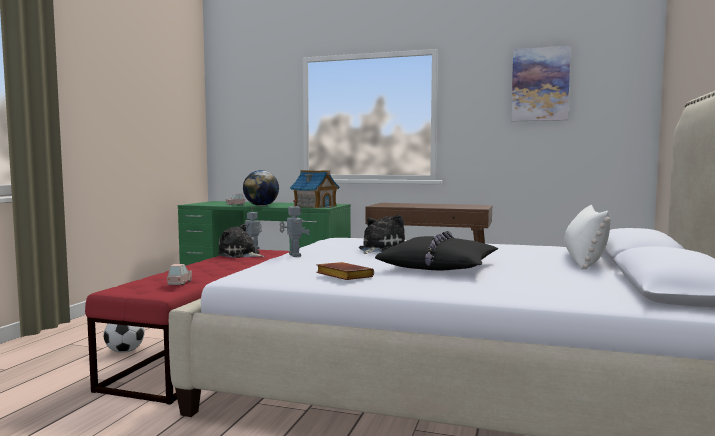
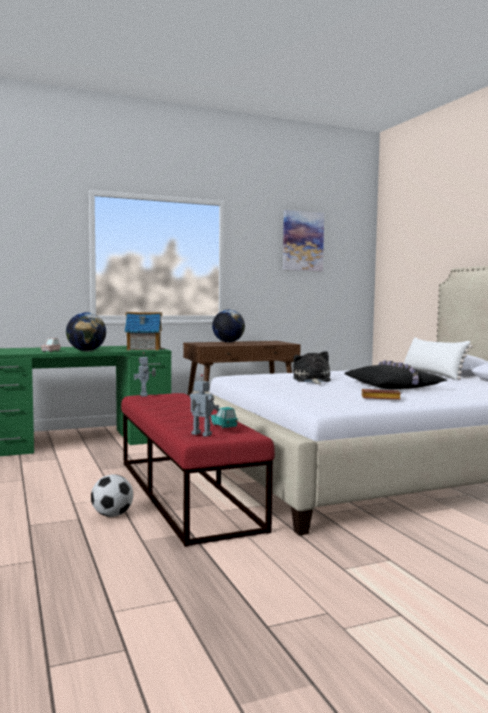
camera: 40 degrees left, 0 degrees up
(180, 283) = (224, 426): pink toy car -> turquoise toy car
(240, 255) = (156, 401): plush toy -> none
(293, 255) = (278, 391): toy robot -> toy robot (200, 434)
(423, 204) = (228, 342): none -> globe

